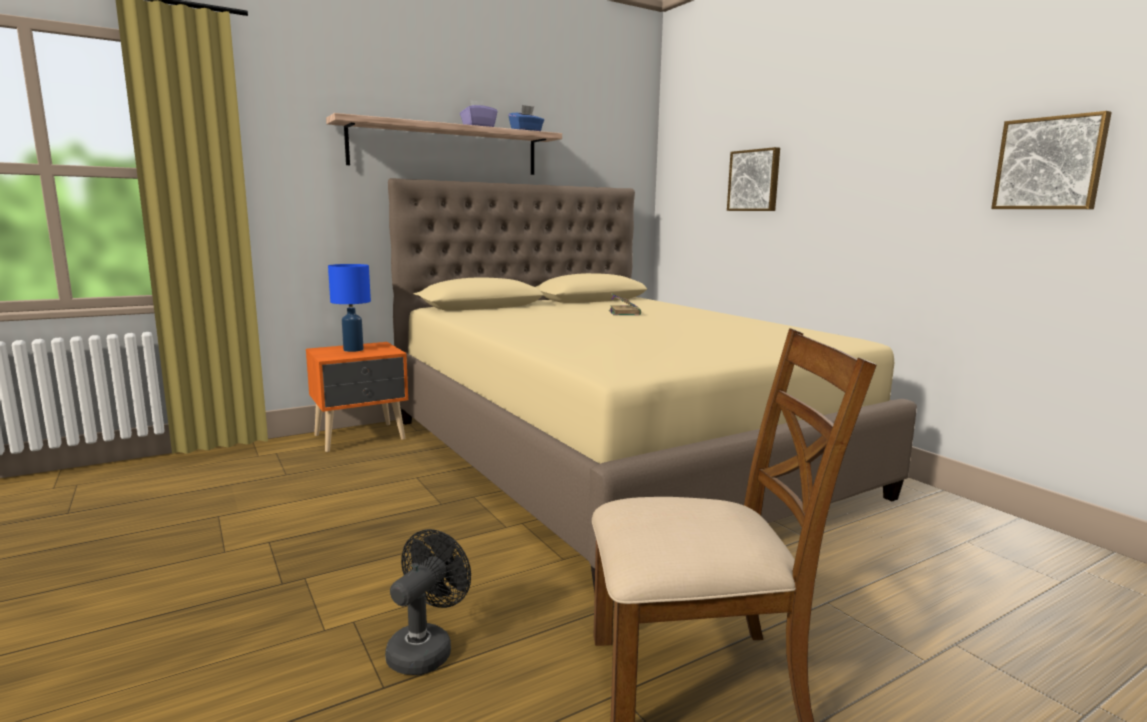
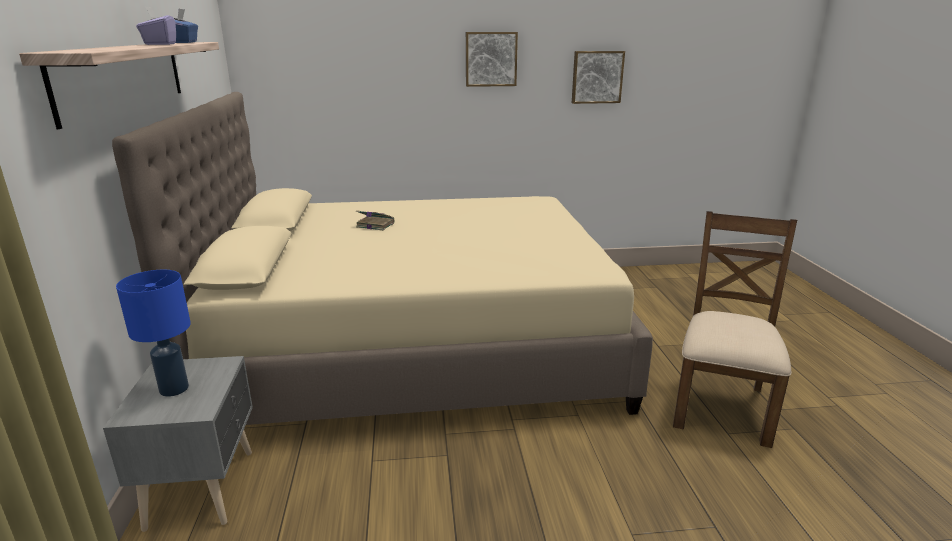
camera: 65 degrees left, 10 degrees up
(361, 438) = (204, 487): orange nightstand -> grey nightstand
(426, 648) = (675, 500): black fan -> none
(754, 180) = (375, 81): picture -> picture (491, 59)

